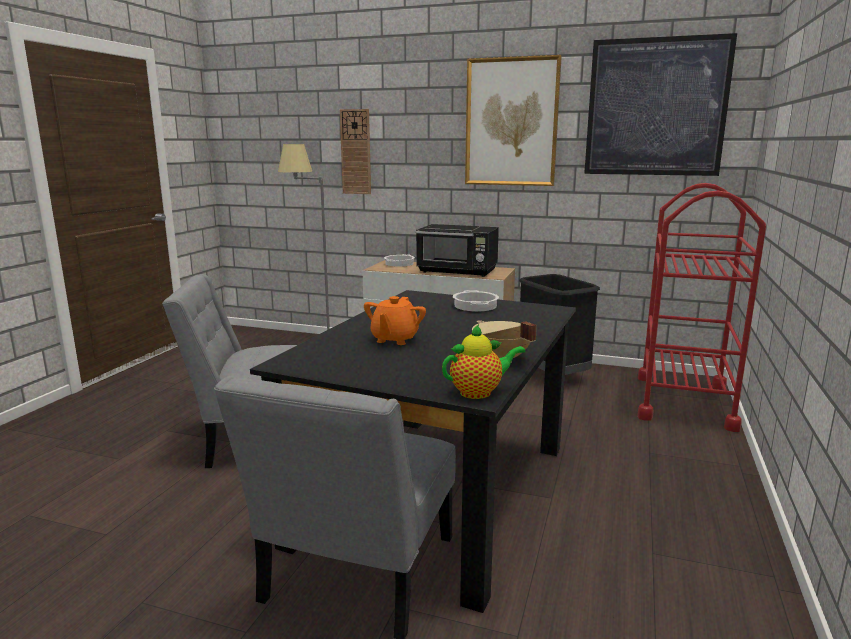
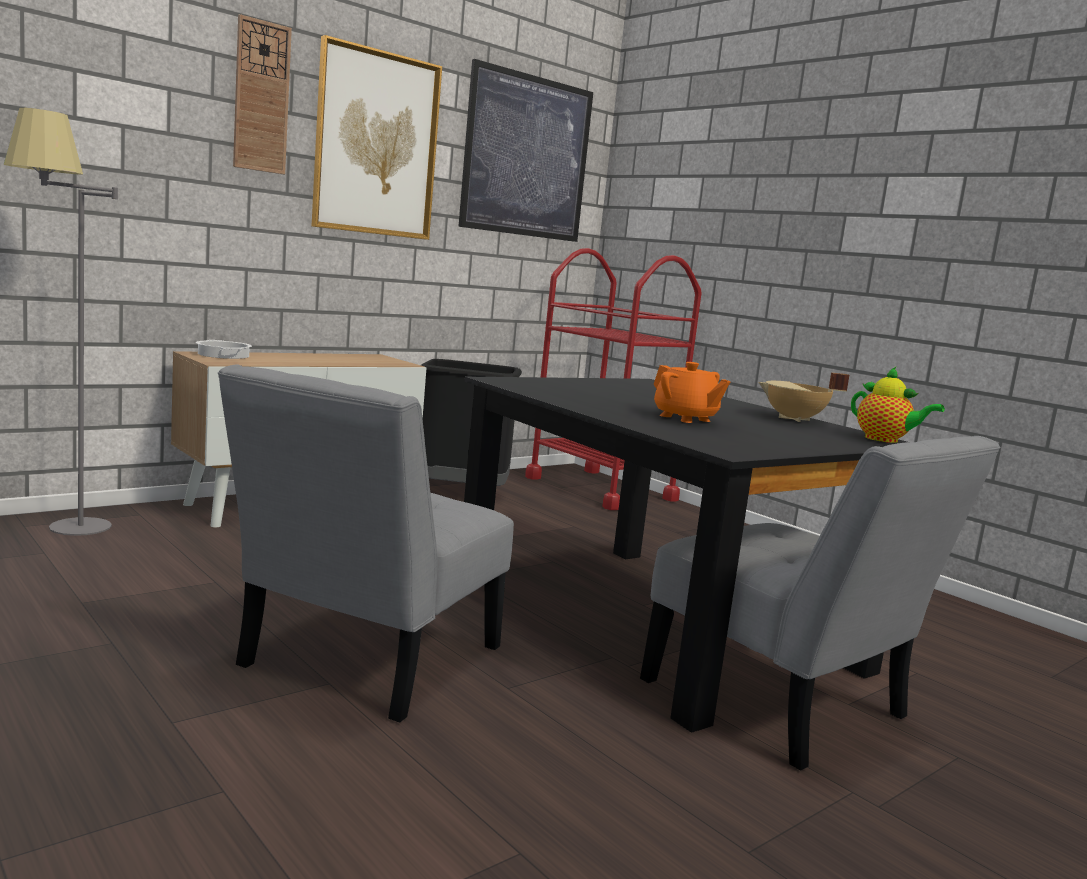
camera: 60 degrees left, 5 degrees down
(356, 152) = (112, 148): wall clock -> wall clock (261, 97)
(458, 271) = (342, 361): black microwave -> none
(476, 306) = (594, 384): cooking pot -> none
(479, 392) = (885, 440): teapot -> teapot turned 120 degrees clockwise

